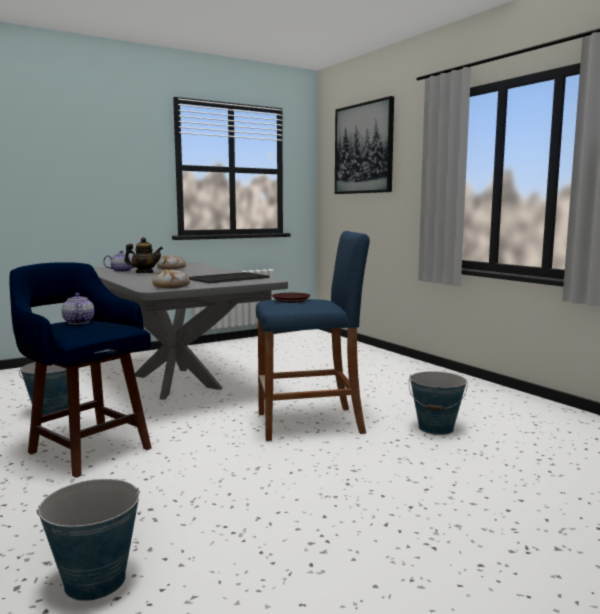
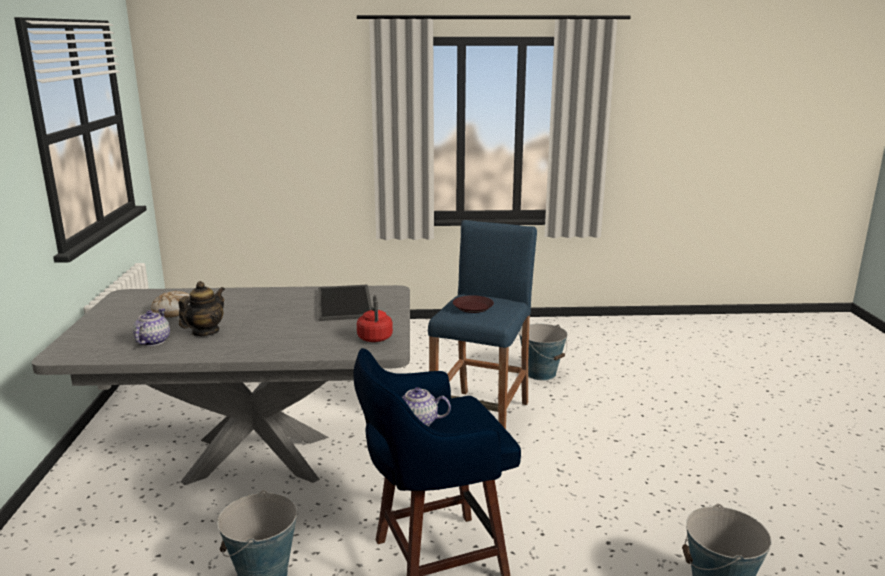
camera: 60 degrees left, 10 degrees up
(171, 286) = (375, 337): bread -> red kettle
(363, 148) = (249, 85): picture -> none

